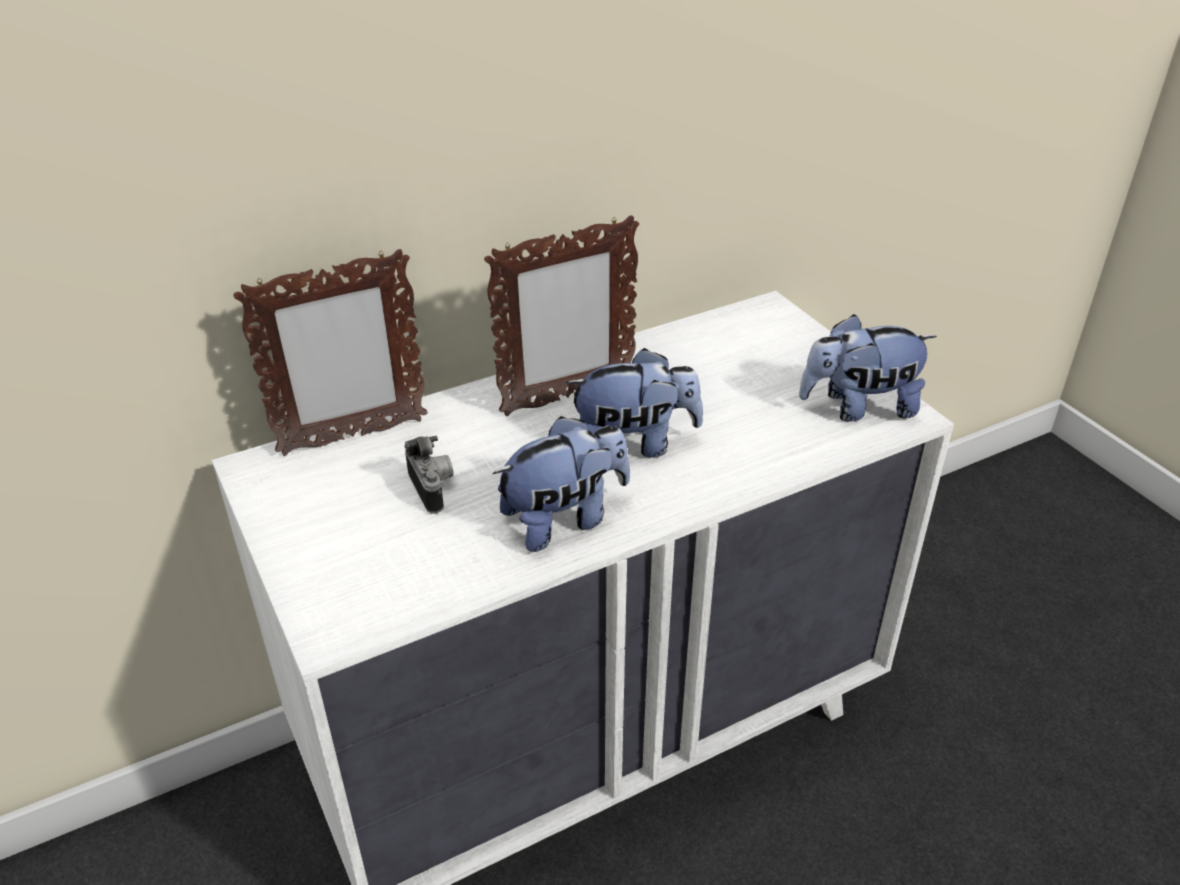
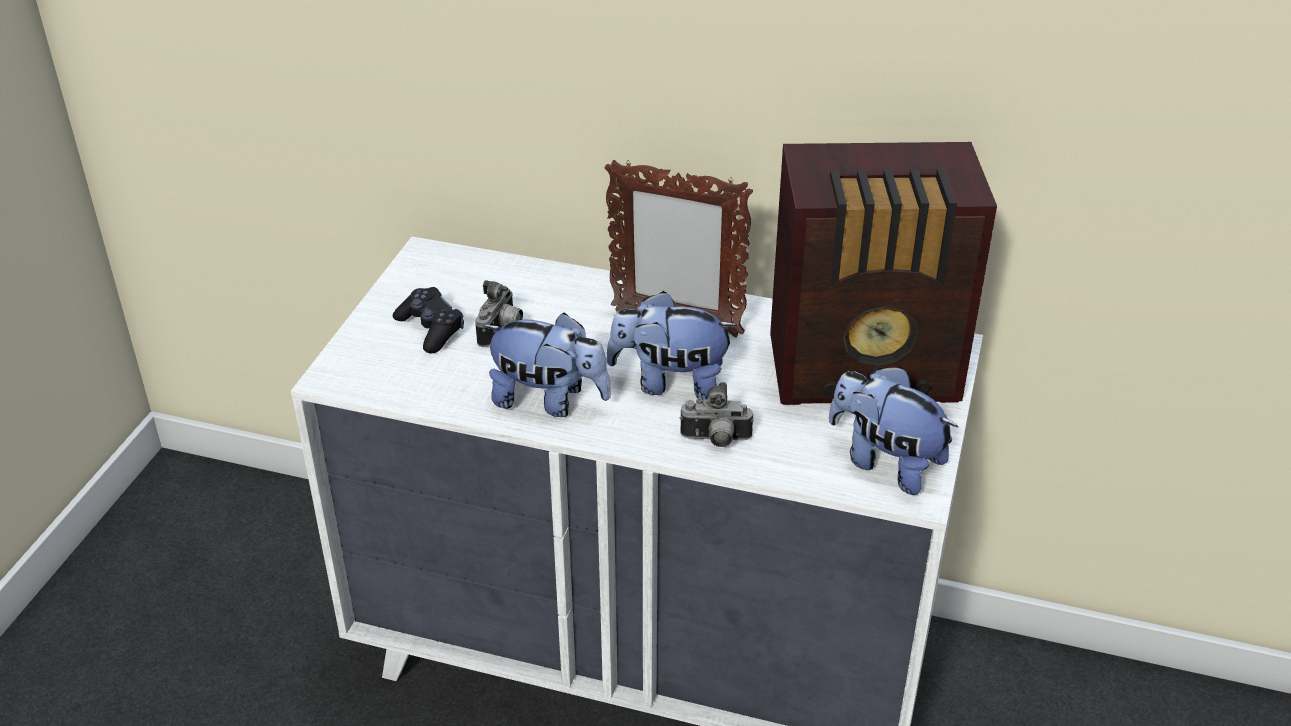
camera: 45 degrees right, 0 degrees up
(352, 437) = (504, 268): picture frame -> none
(363, 527) = (431, 329): none -> black game controller
(634, 445) = (670, 383): plush toy -> plush toy turned 150 degrees clockwise
(734, 465) = (715, 440): none -> camera
(750, 354) = (868, 371): none -> radio

